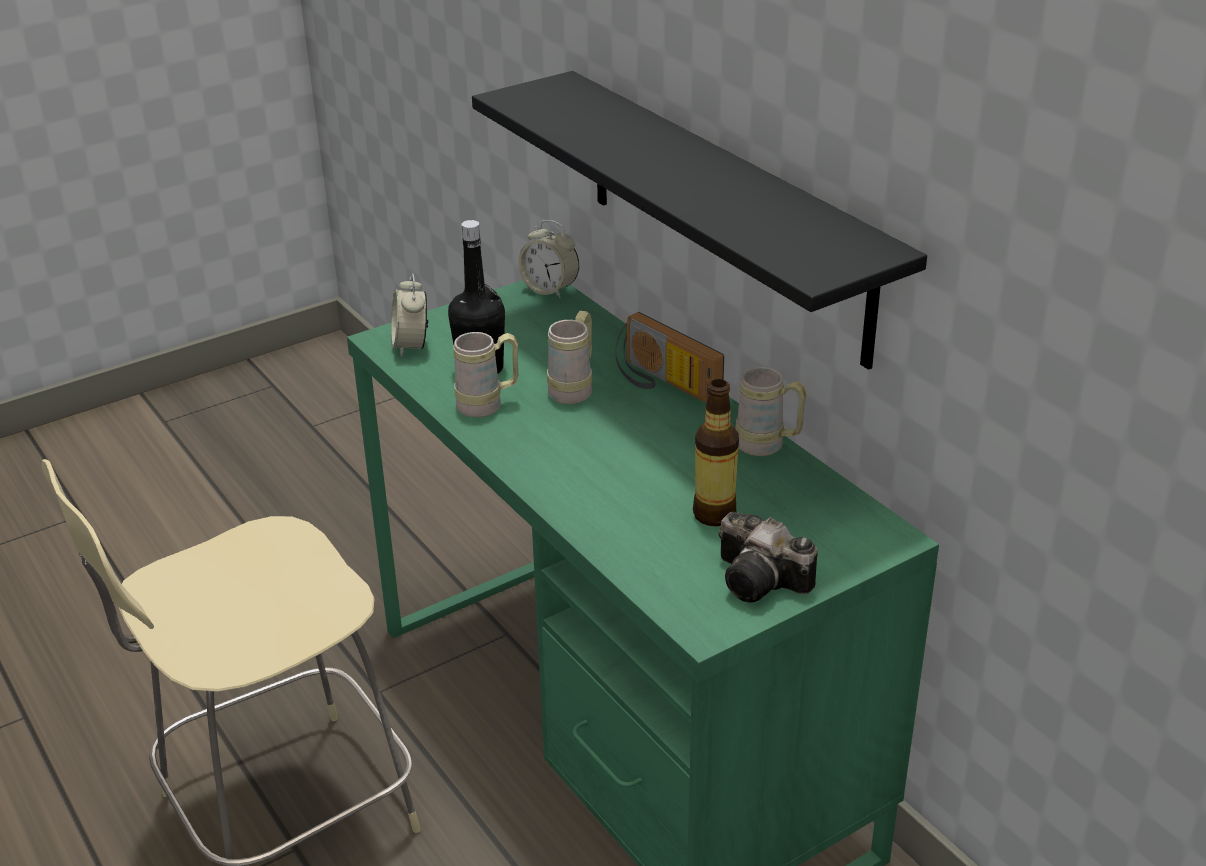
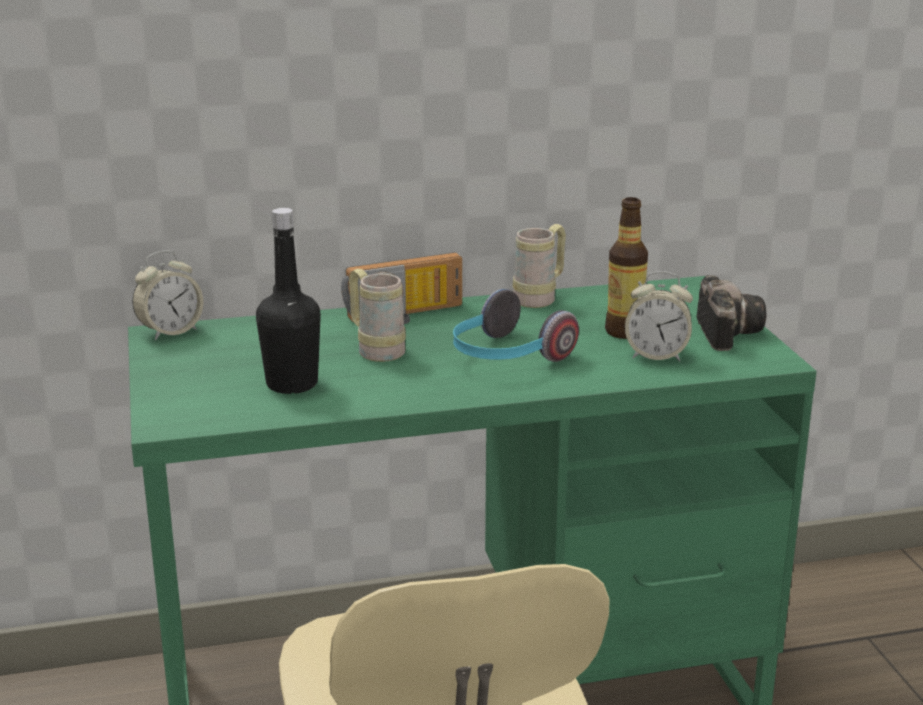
camera: 70 degrees left, 10 degrees down
(411, 346) = (201, 410): alarm clock -> alarm clock (656, 355)
(488, 405) = (366, 390): beige mug -> none
(603, 458) = (506, 357): none -> headphones
(724, 214) = (405, 131): black shelf -> none
(763, 582) = (725, 332): camera -> camera turned 60 degrees counterclockwise

